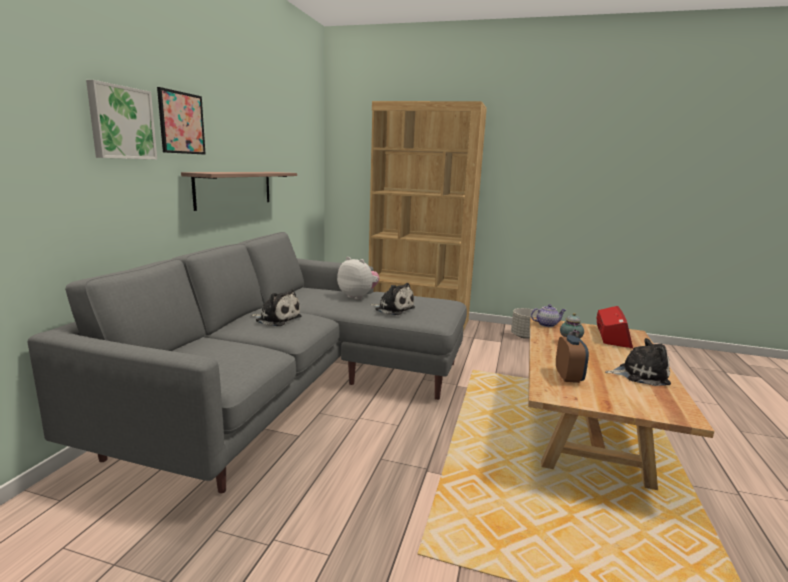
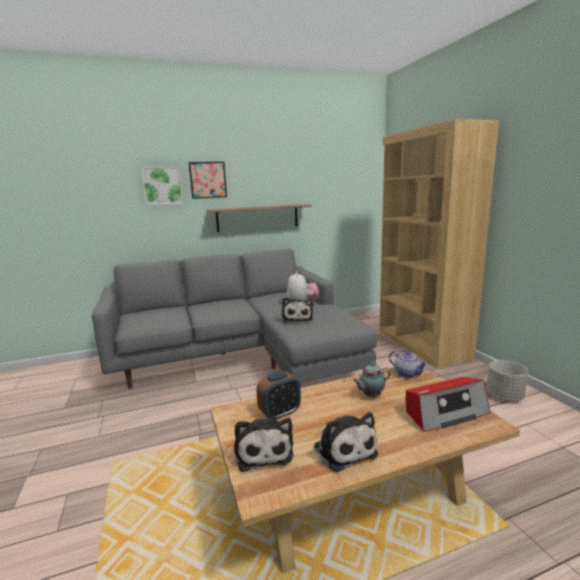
camera: 55 degrees right, 0 degrees up
(276, 319) = (224, 306): plush toy -> plush toy (263, 451)

